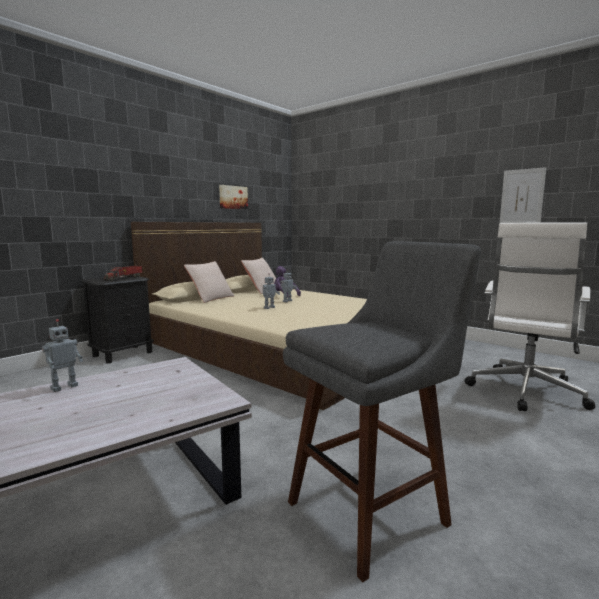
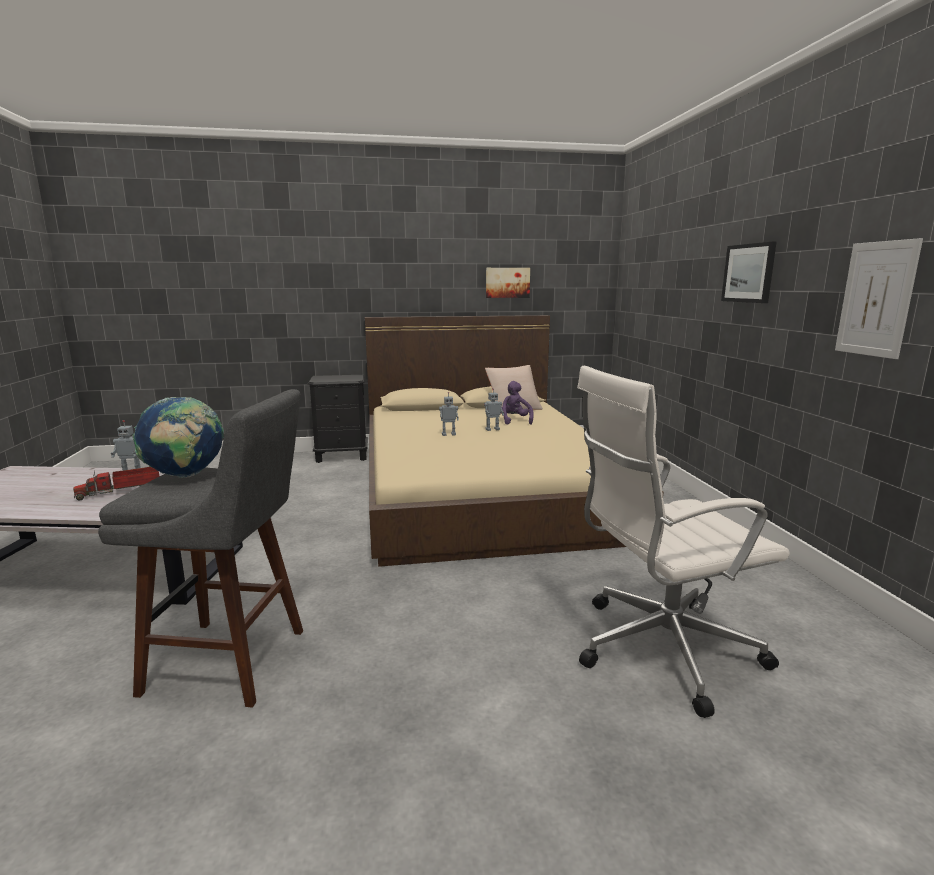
camera: 40 degrees right, 5 degrees up
(124, 278) = (343, 378): toy truck -> toy truck (122, 491)
(210, 298) = (433, 411): beige pillow -> none
(345, 330) = (185, 476): none -> globe
(426, 189) = (749, 273): none -> picture

